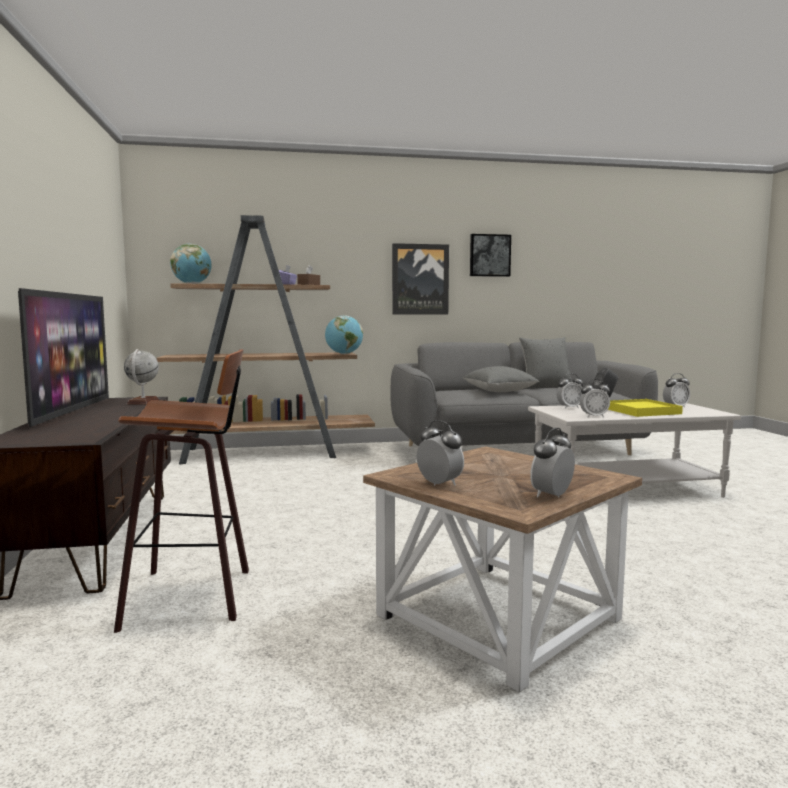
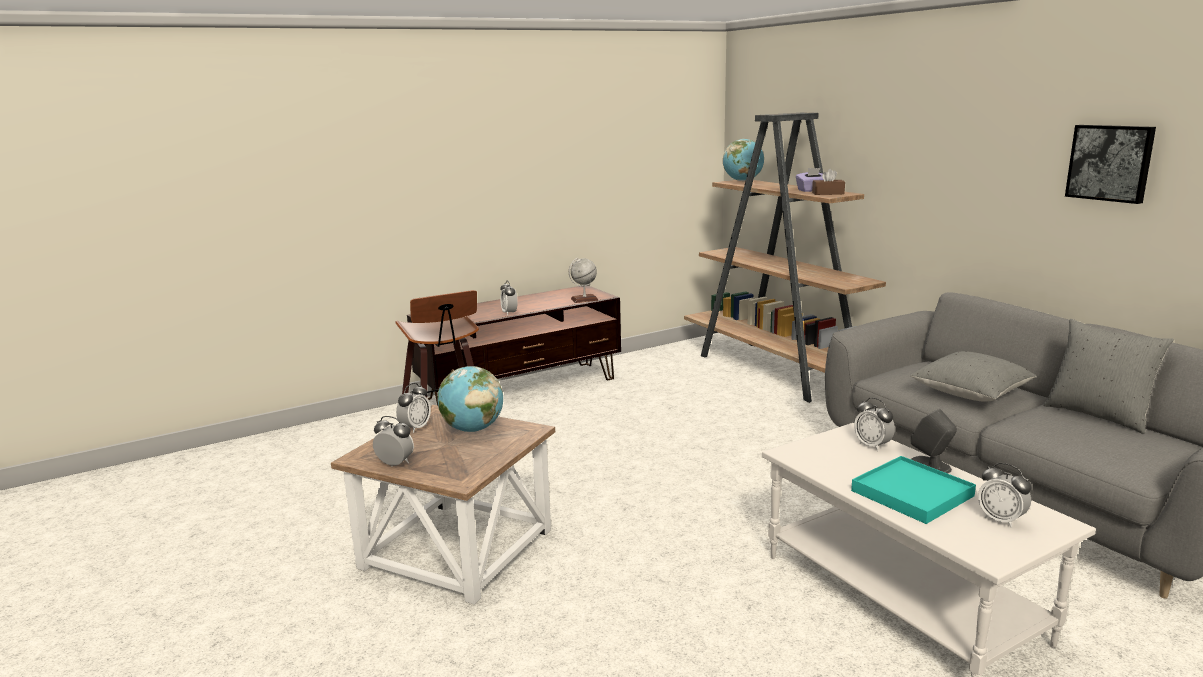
camera: 70 degrees right, 10 degrees up
(71, 411) = (531, 297): television -> none
(344, 354) = (843, 284): globe -> globe (472, 429)
(420, 279) = (991, 193): picture -> none
(594, 416) = (813, 464): alarm clock -> alarm clock (509, 313)
(641, 411) = (912, 493): yellow tray -> turquoise tray

